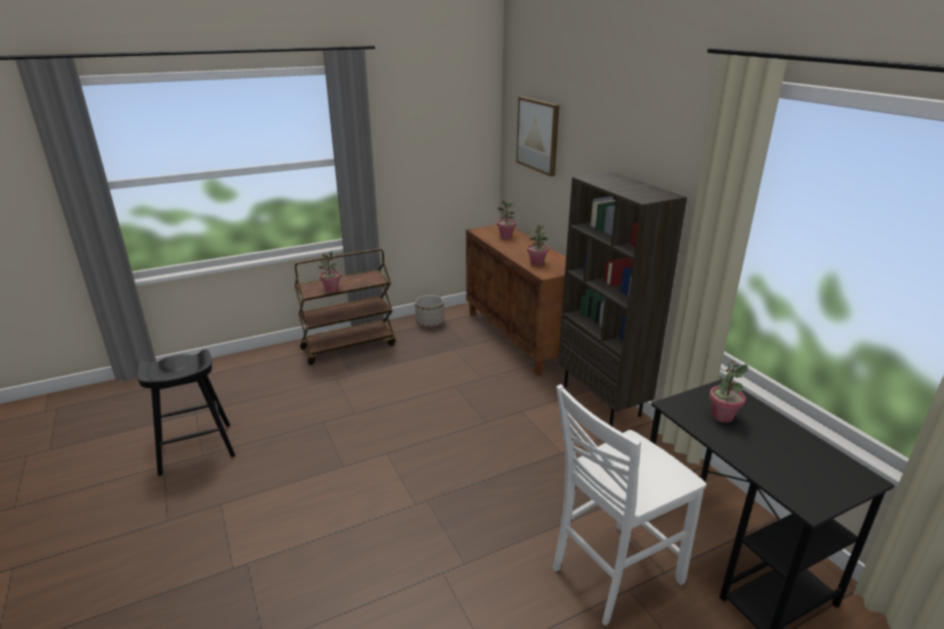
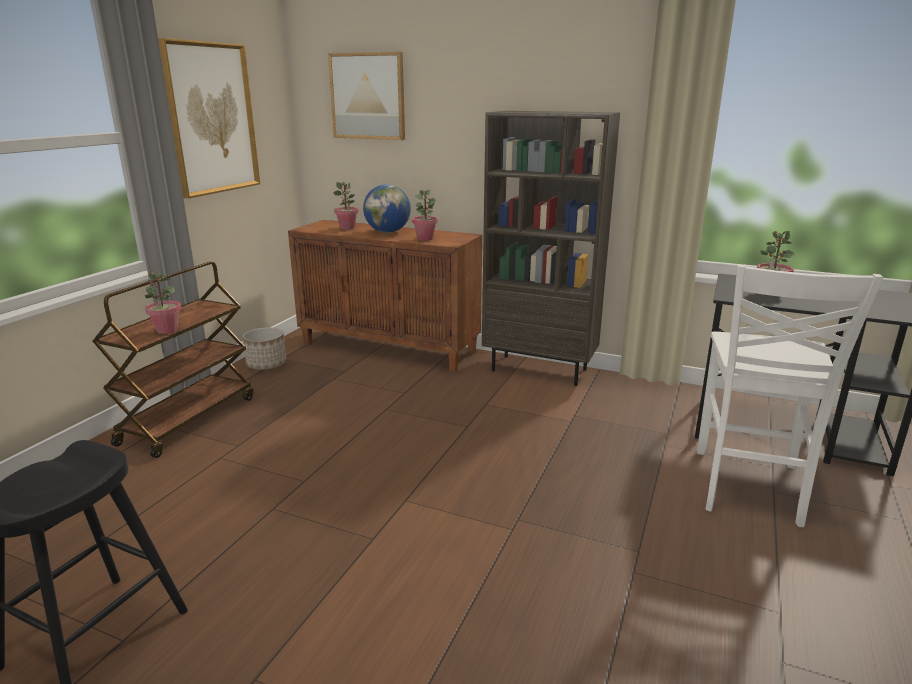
camera: 40 degrees left, 5 degrees down
(418, 145) = (212, 119): none -> picture
(525, 248) = (388, 232): none -> globe

